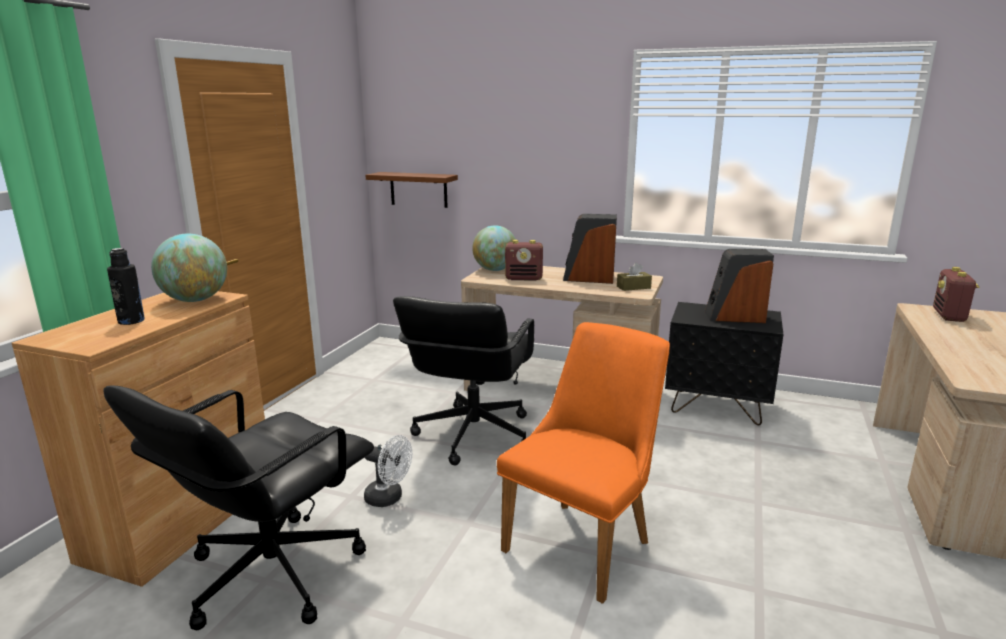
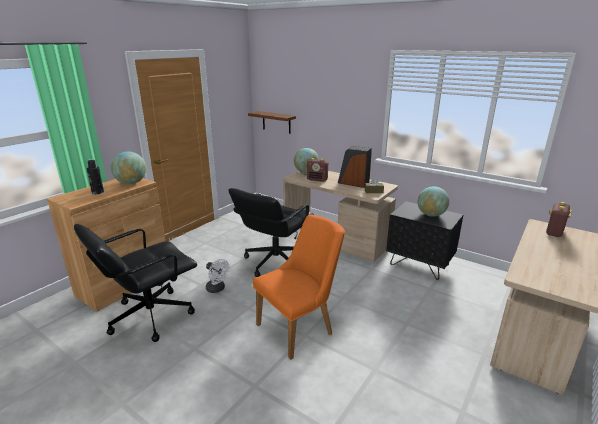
camera: 15 degrees right, 5 degrees up
(735, 317) = (431, 215): speaker -> globe

